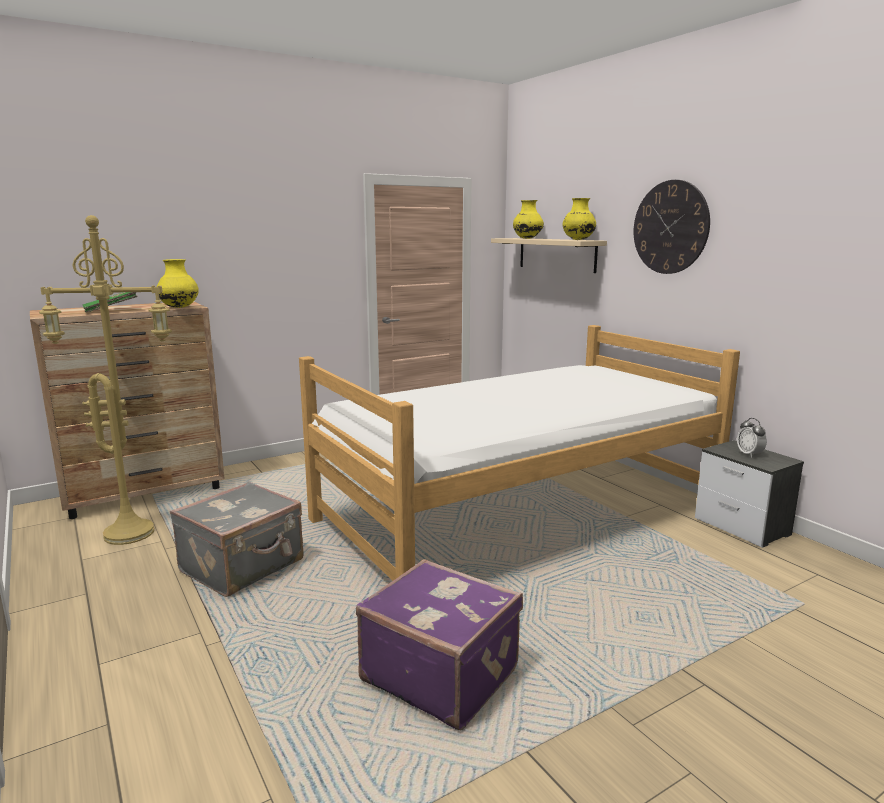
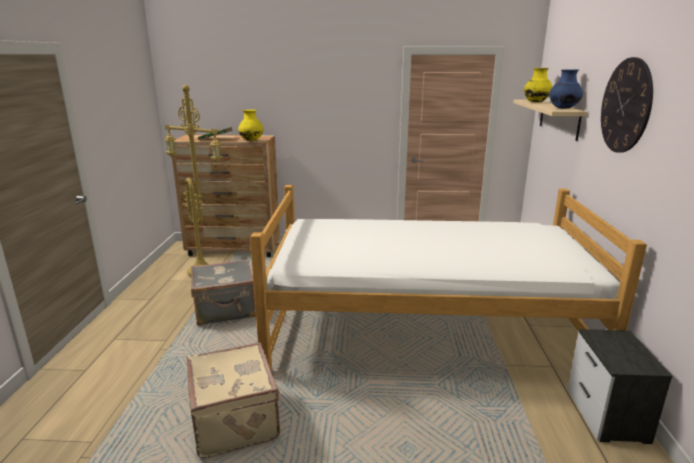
camera: 35 degrees right, 5 degrees up
(441, 673) = (236, 419): purple suitcase -> beige suitcase
(578, 240) = (563, 108): yellow vase -> blue vase
(749, 454) = (619, 349): alarm clock -> none

